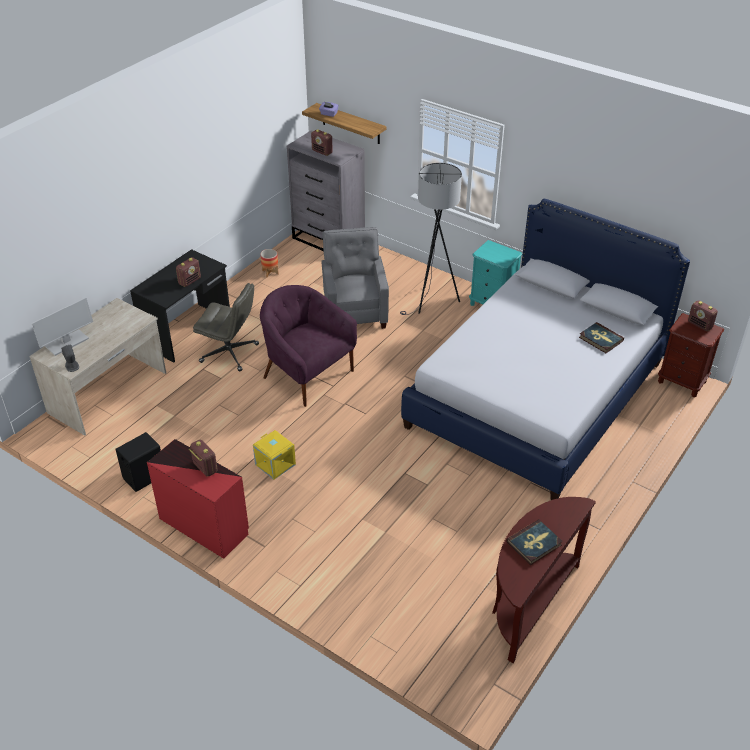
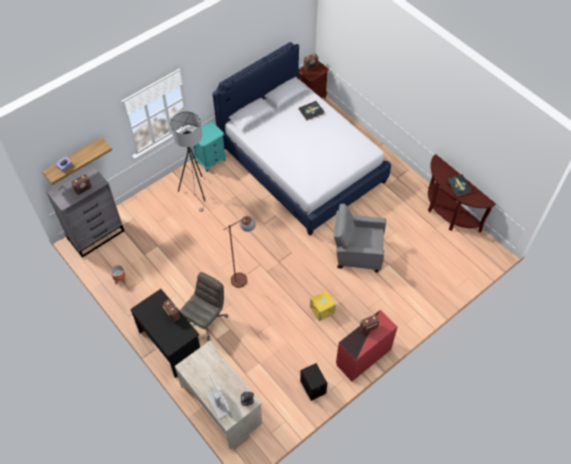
camera: 75 degrees left, 15 degrees up
(307, 374) = (244, 277): purple armchair -> brown floor lamp
(355, 311) = (188, 236): grey armchair -> grey armchair (357, 253)

